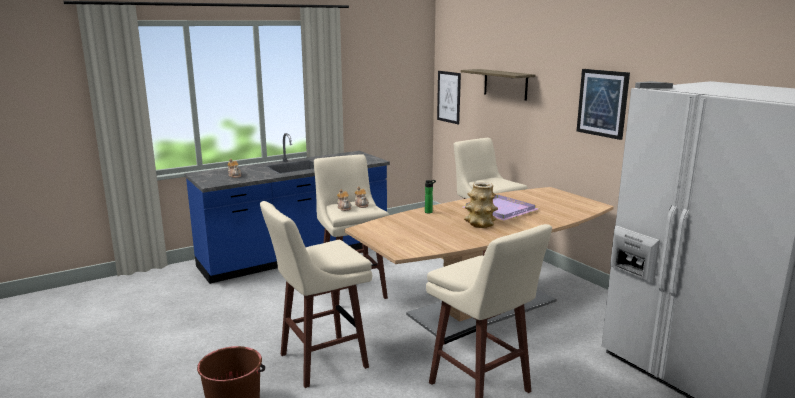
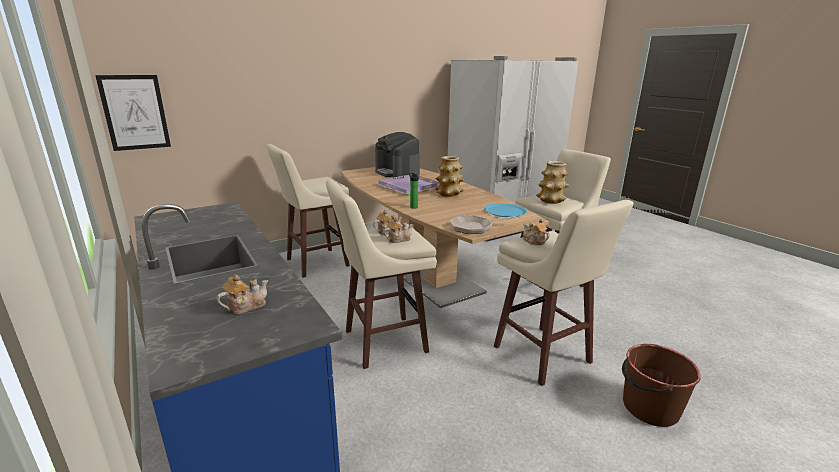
camera: 90 degrees left, 5 degrees up
(333, 246) = (533, 241): none -> teapot
(372, 230) = (474, 228): none -> frying pan
(424, 244) = (505, 211): none -> blue plate
(469, 267) = (551, 200): none -> vase
(505, 84) = (251, 81): shelf -> none
(561, 205) = (397, 172): none -> coffee machine
(602, 103) = (373, 85): picture -> none

